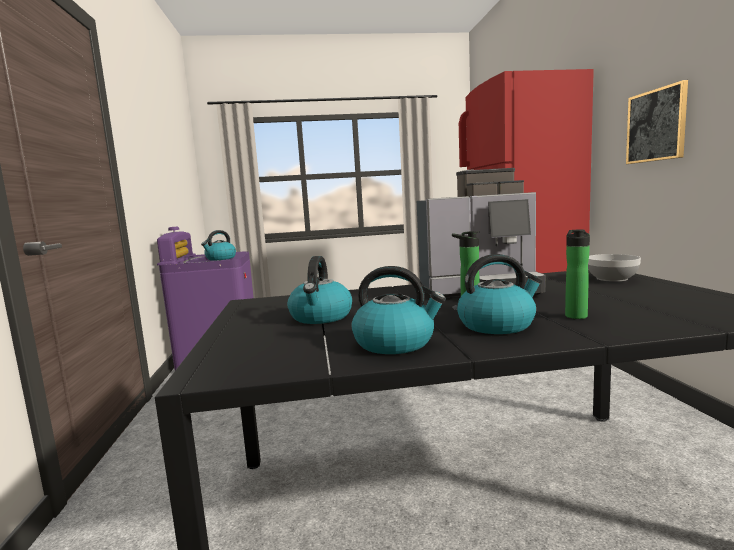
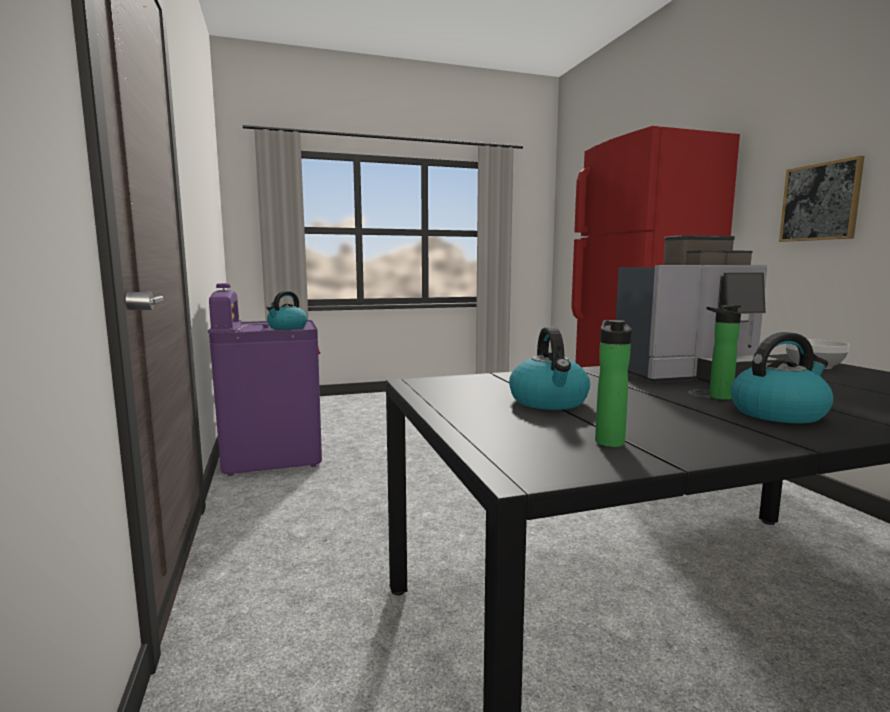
camera: 10 degrees left, 0 degrees up
(395, 343) = (697, 432): kettle -> none
(575, 315) = (846, 404): bottle -> bottle (609, 441)

